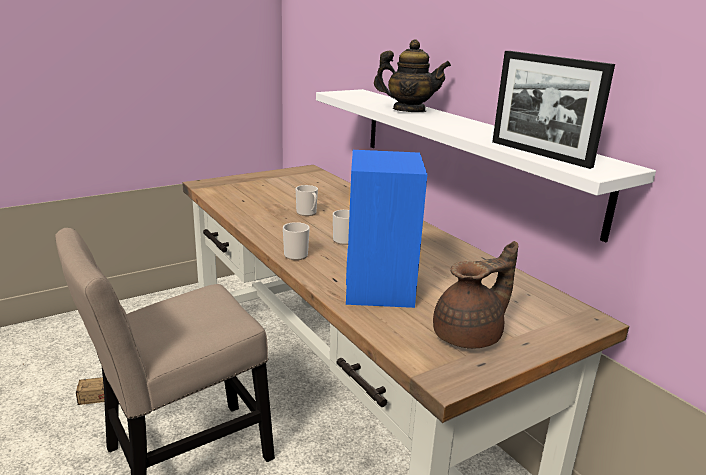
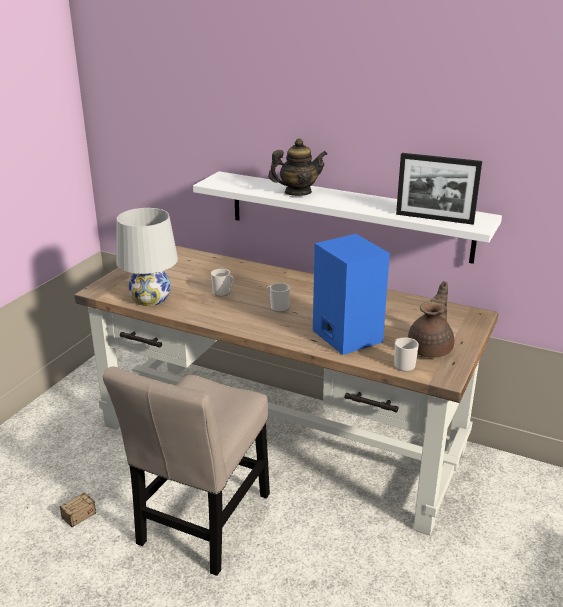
camera: 30 degrees left, 5 degrees up
(235, 200) = (150, 299): none -> white table lamp
(296, 254) = (263, 330): mug -> mug (402, 365)

